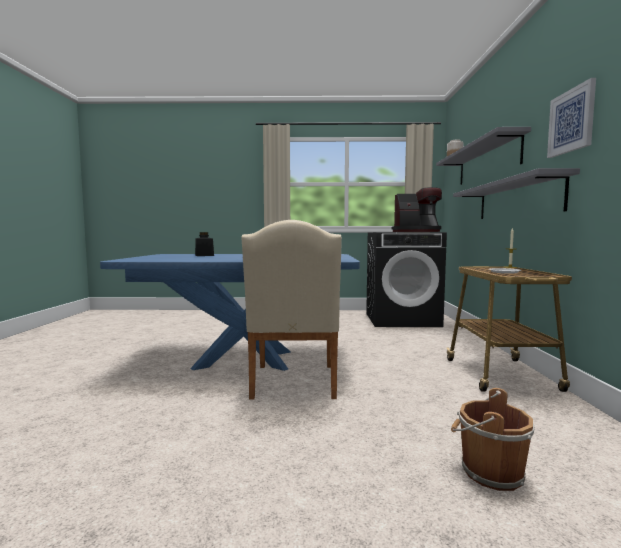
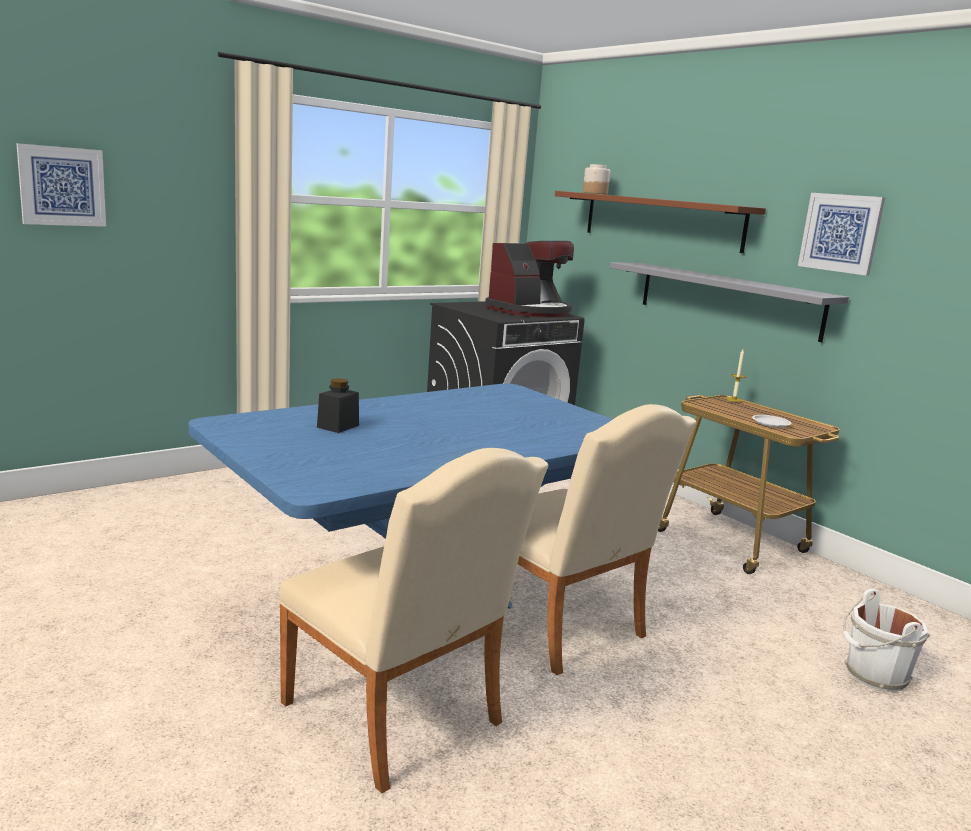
camera: 40 degrees left, 10 degrees up
(147, 392) = (400, 720): none -> beige chair
(198, 184) = (62, 186): none -> picture
(487, 162) = (661, 220): grey shelf -> brown shelf
(488, 472) = (874, 675): brown bucket -> white bucket

